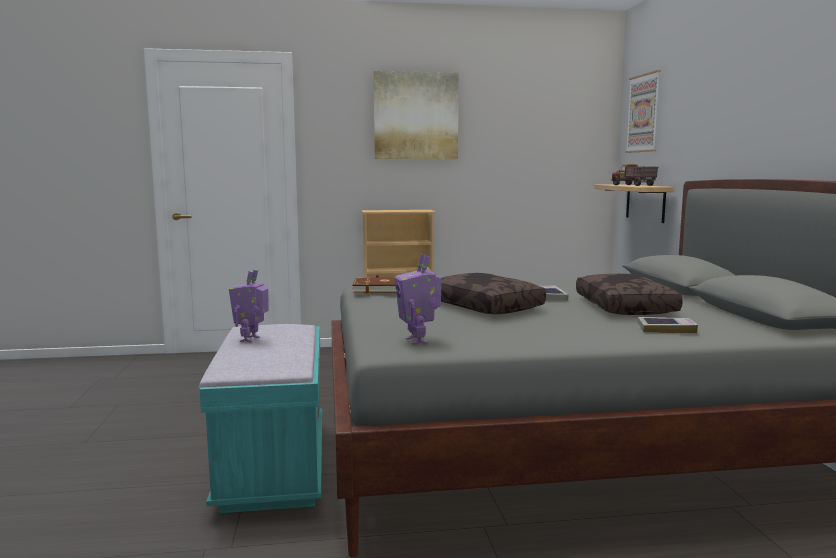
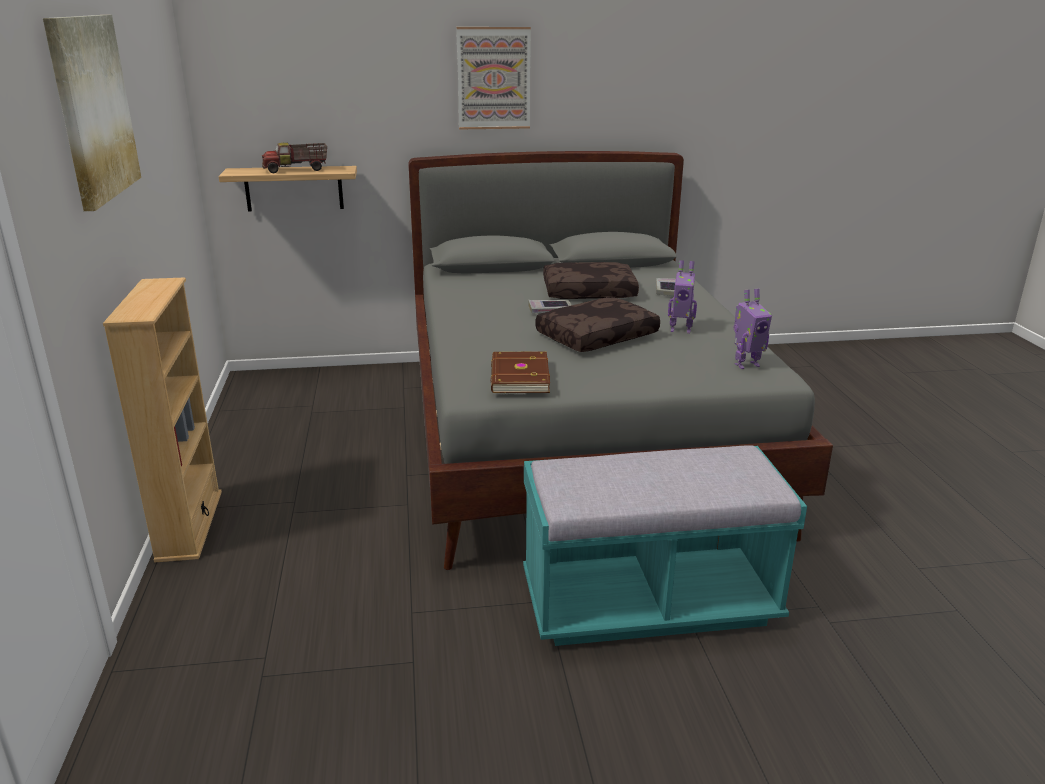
camera: 90 degrees left, 15 degrees up
(251, 339) = (641, 488): toy robot -> toy robot (680, 330)
(643, 113) = (262, 72): picture -> picture (493, 78)

